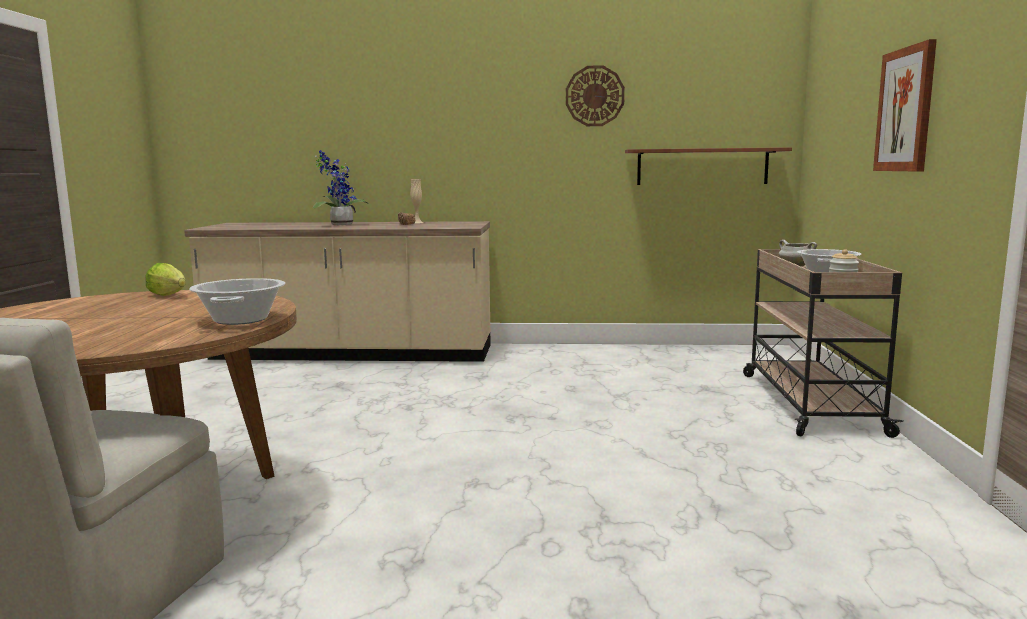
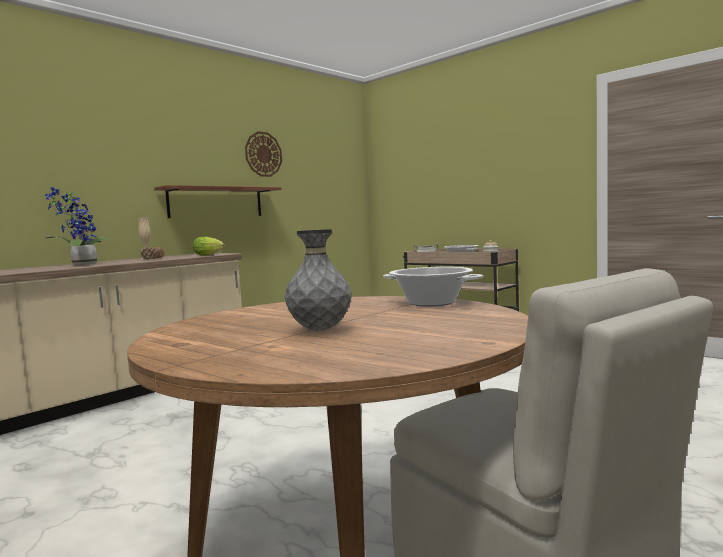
camera: 50 degrees left, 5 degrees down
(87, 319) = (320, 330): none -> grey vase
(170, 296) = (244, 314): lettuce -> lettuce (209, 255)
(702, 166) = (326, 206): brown shelf -> brown shelf (216, 202)
(905, 110) = (491, 167): picture -> none

